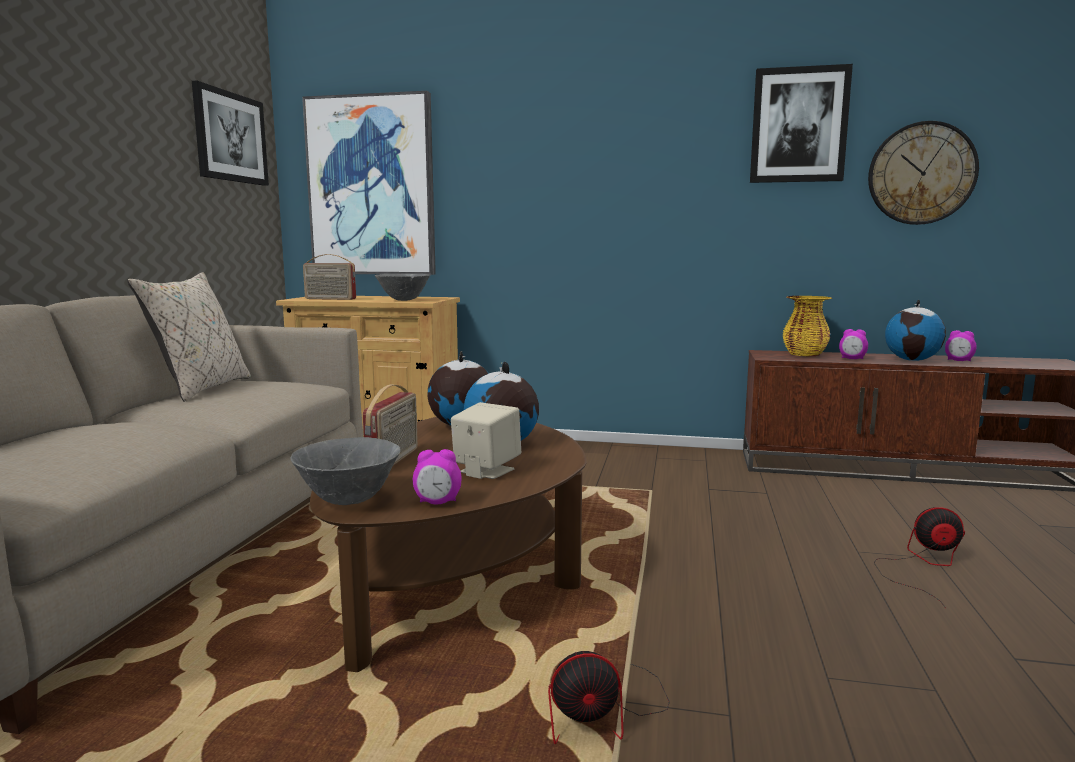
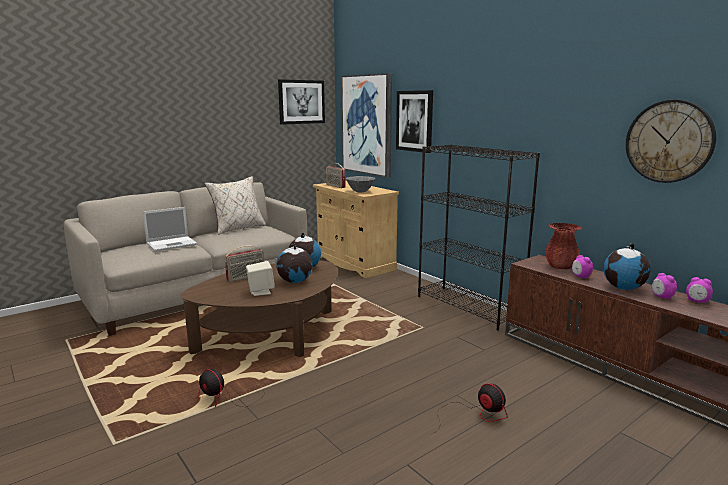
camera: 40 degrees right, 5 degrees up
(113, 429) = (172, 244): none -> laptop
(349, 501) = (199, 290): grey bowl -> none
(437, 502) = (217, 299): alarm clock -> alarm clock (697, 301)
(647, 454) = (469, 307): none -> black bookcase
(799, 125) = (581, 99): picture -> picture (414, 121)
(804, 354) = (560, 266): yellow vase -> red vase

